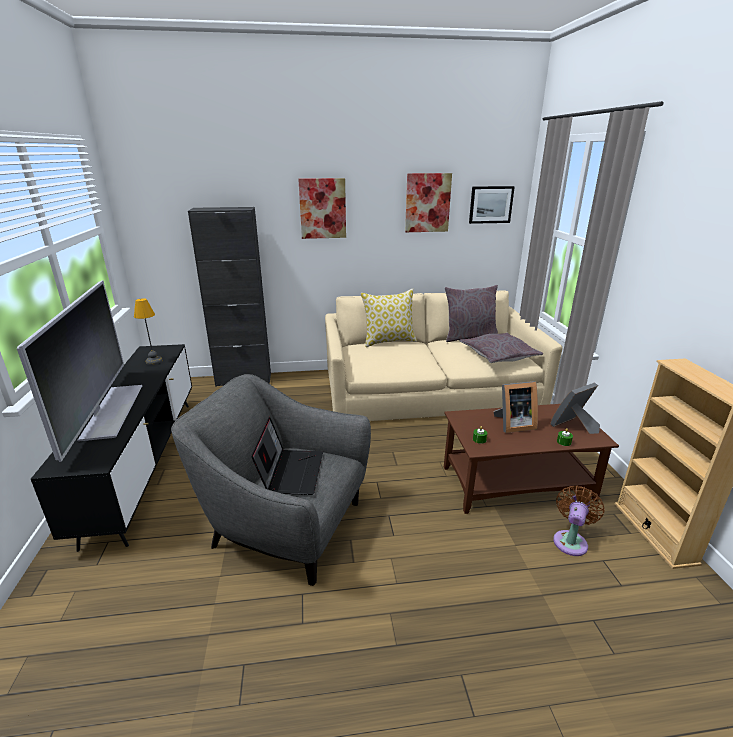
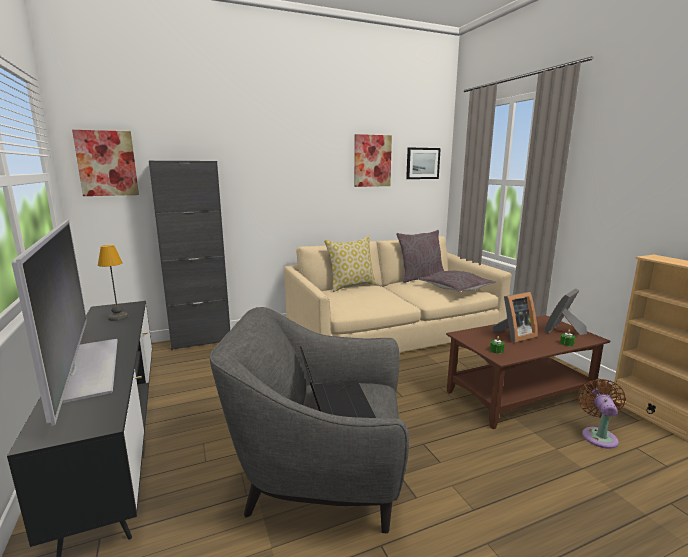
camera: 15 degrees left, 10 degrees down
(322, 208) = (280, 164): picture -> picture (107, 163)

